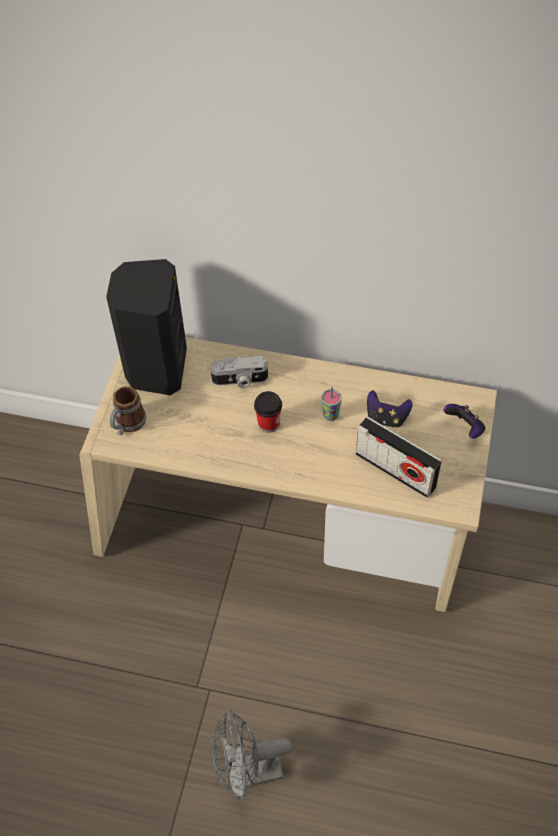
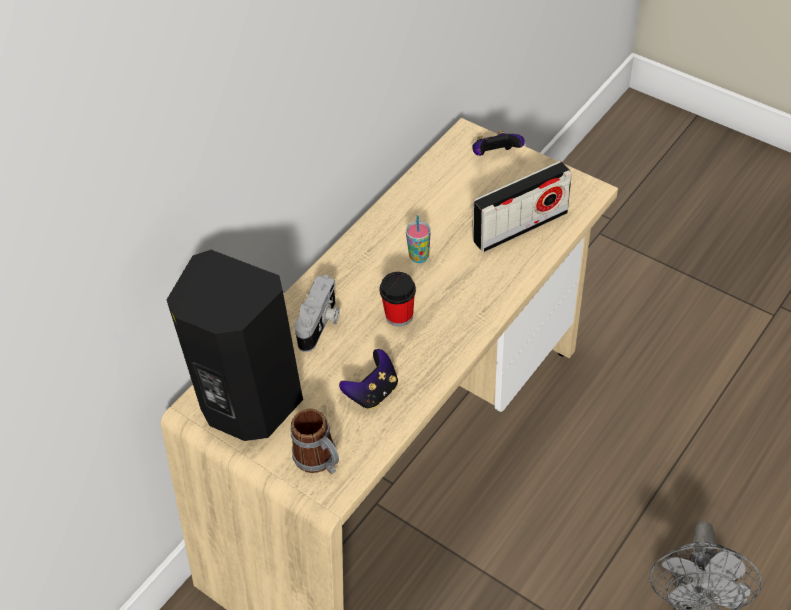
camera: 65 degrees left, 5 degrees down
(386, 418) = (449, 212): game controller -> game controller (373, 392)

